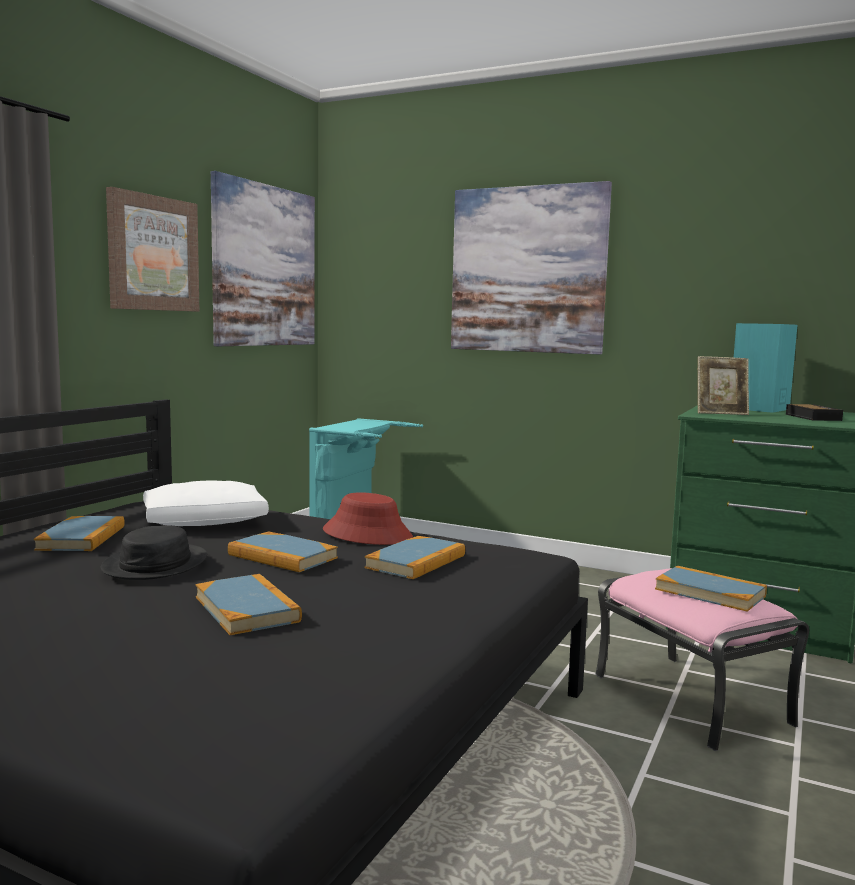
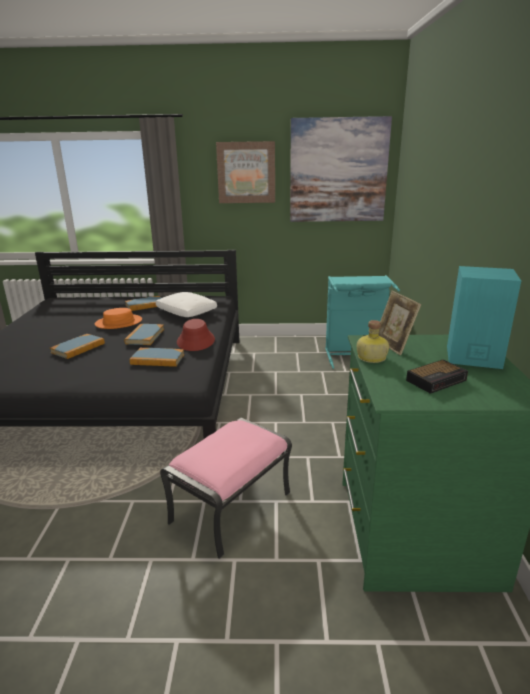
camera: 65 degrees right, 15 degrees up
(156, 564) = (119, 323): black hat -> orange hat
(527, 270) = (447, 182): picture -> none
(710, 592) = (220, 450): book -> none
(752, 418) = (371, 358): none -> bottle

